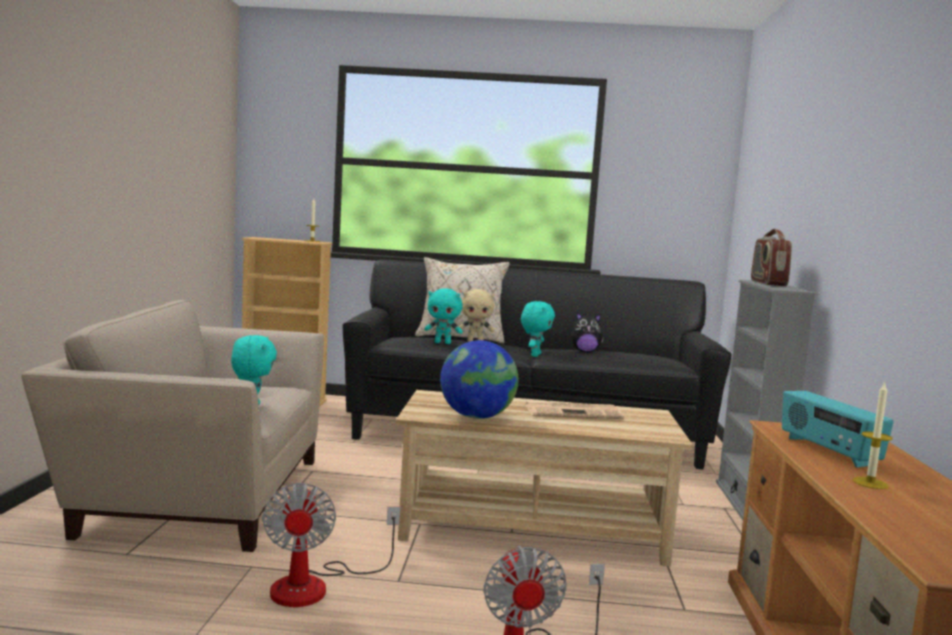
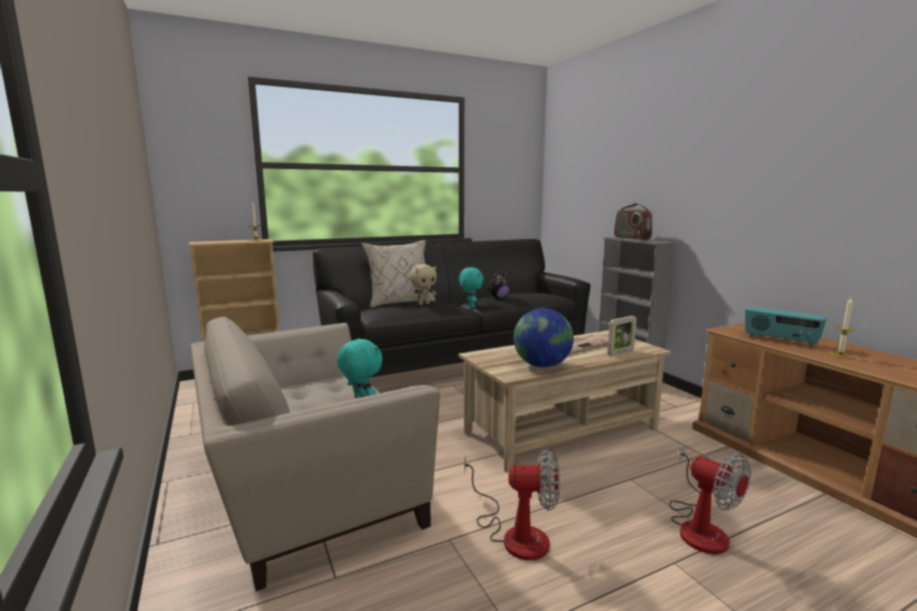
camera: 30 degrees left, 5 degrees up
(316, 585) = (515, 533): fan -> fan turned 45 degrees counterclockwise
(443, 343) = (410, 310): turquoise plush toy -> none
(612, 429) = (620, 352): none -> picture frame

